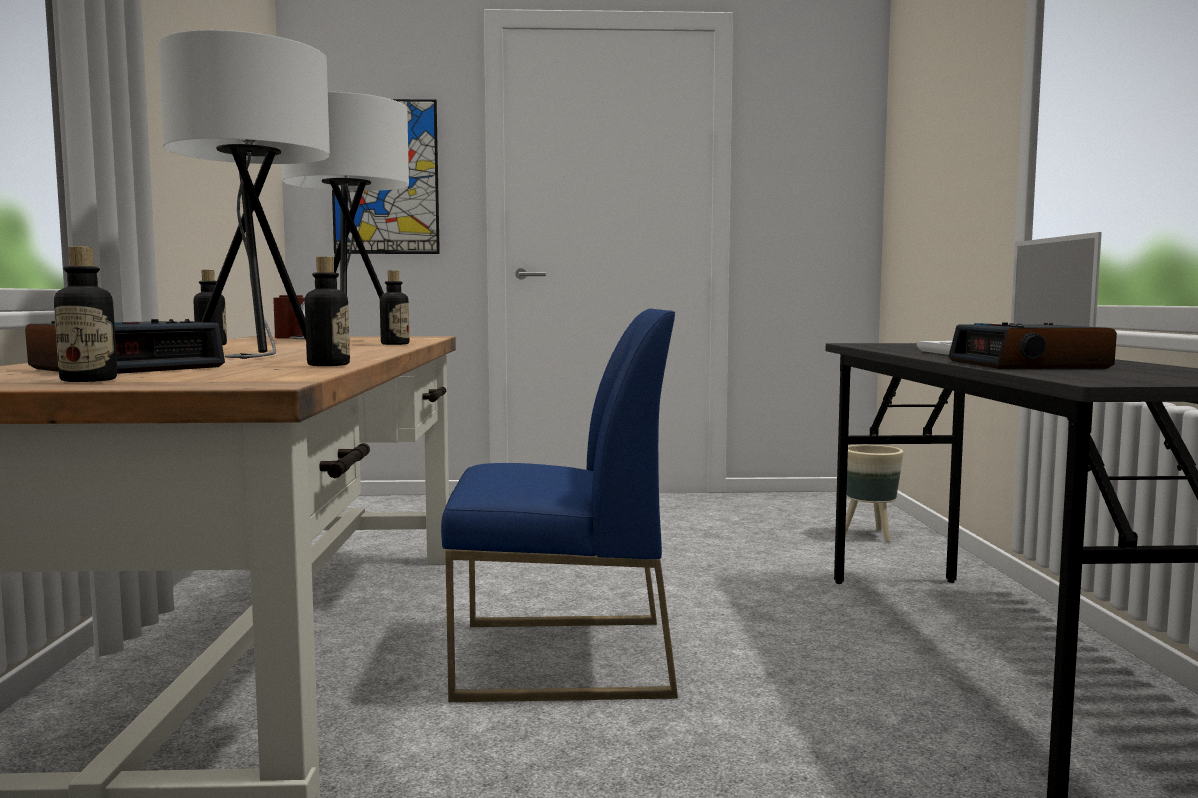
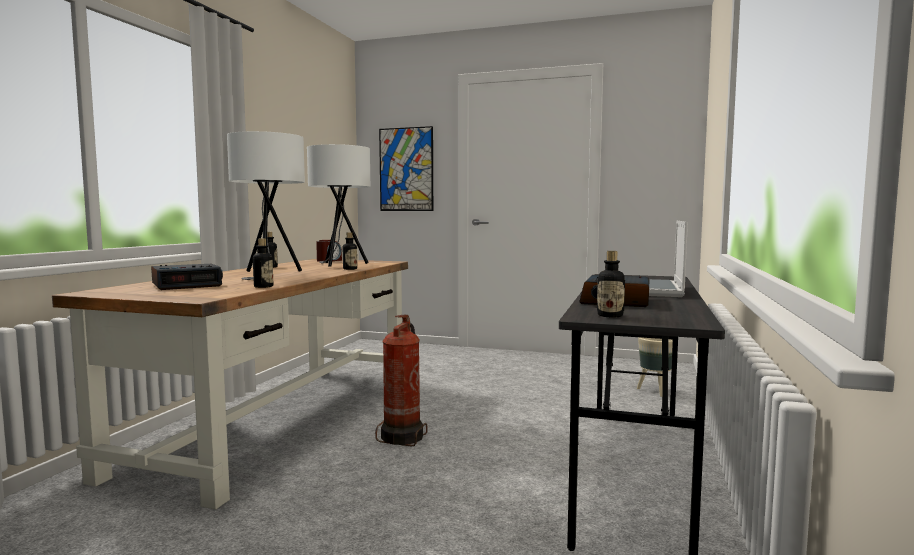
camera: 20 degrees right, 0 degrees up
(88, 380) = (150, 293): bottle -> bottle (610, 315)
(561, 659) = (404, 437): blue chair -> fire extinguisher

